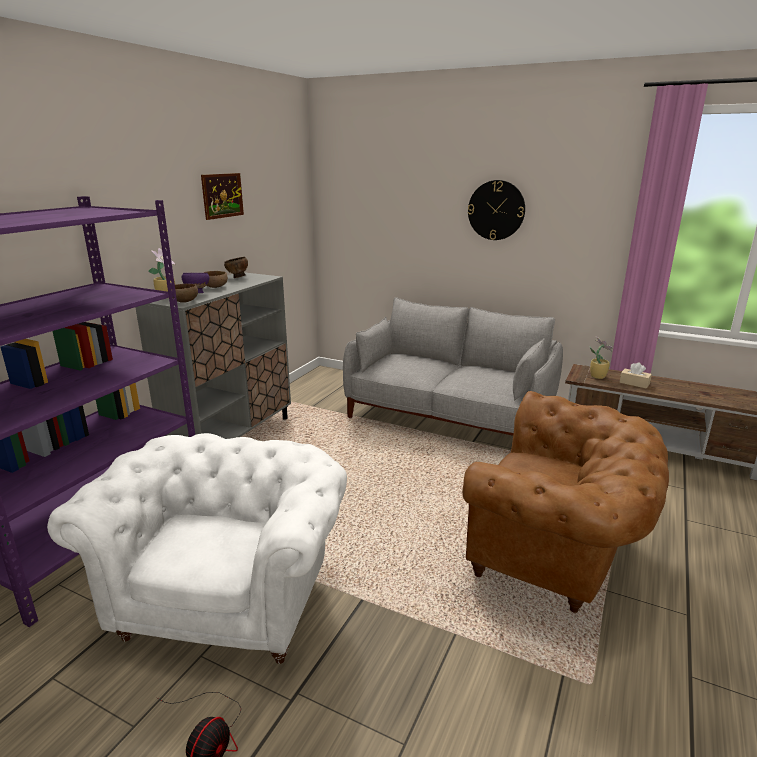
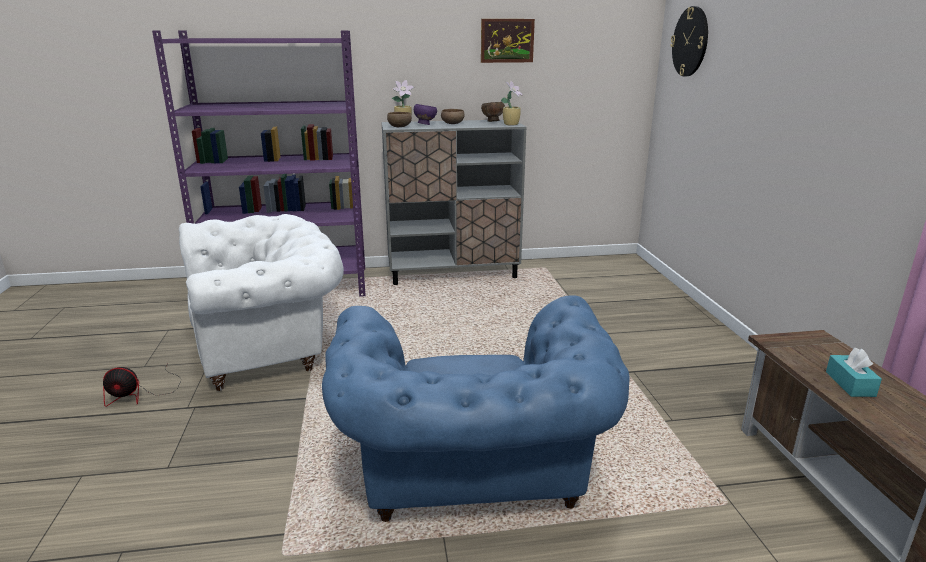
camera: 55 degrees right, 0 degrees up
(449, 416) = (660, 342): grey sofa -> none
(496, 210) = (805, 71): wall clock -> wall clock (690, 42)
(557, 555) = (473, 486): brown armchair -> blue armchair
(597, 376) = (813, 353): potted plant -> potted plant (511, 124)
(634, 383) = (850, 384): beige tissue box -> turquoise tissue box

